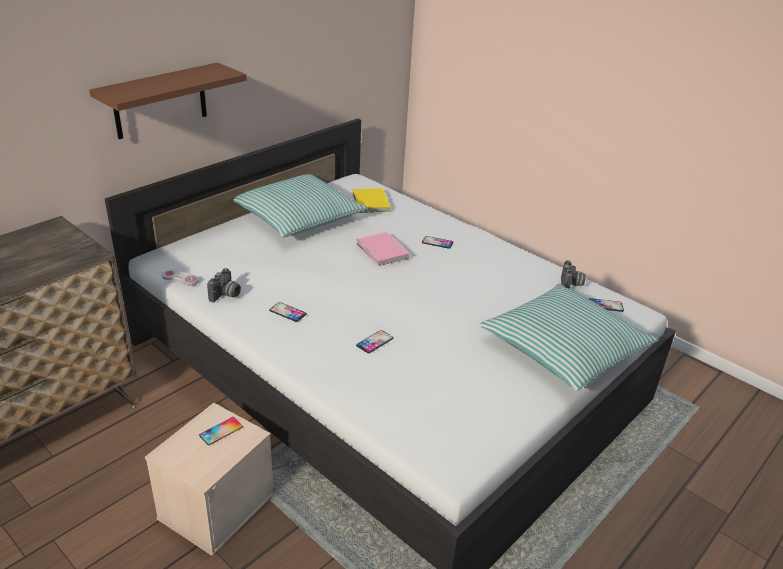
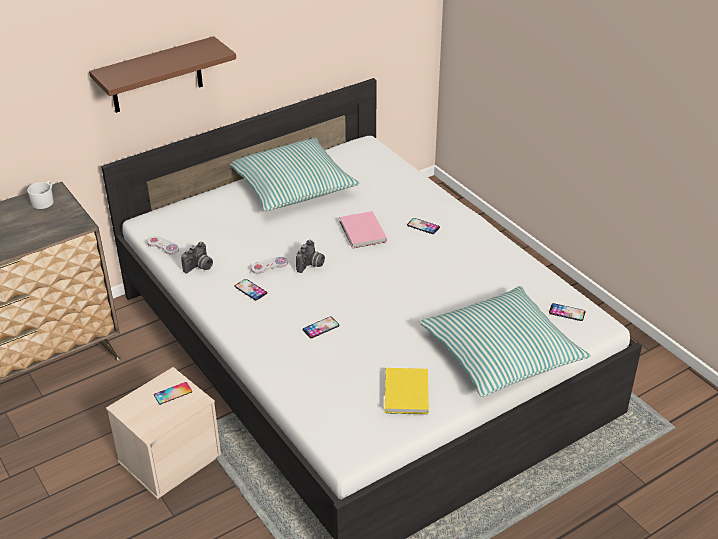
camera: 15 degrees right, 5 degrees up
(44, 235) = (44, 201): none -> white mug
(300, 288) = (269, 266): none -> white game controller
(370, 203) = (371, 174): yellow book -> yellow book (405, 394)
(571, 285) = (542, 287): camera -> camera (311, 265)

